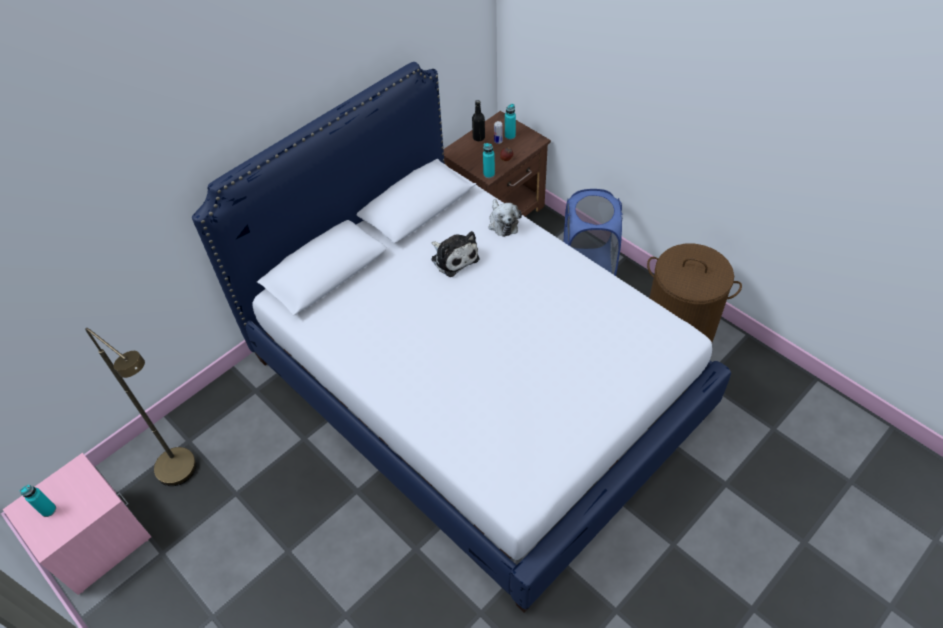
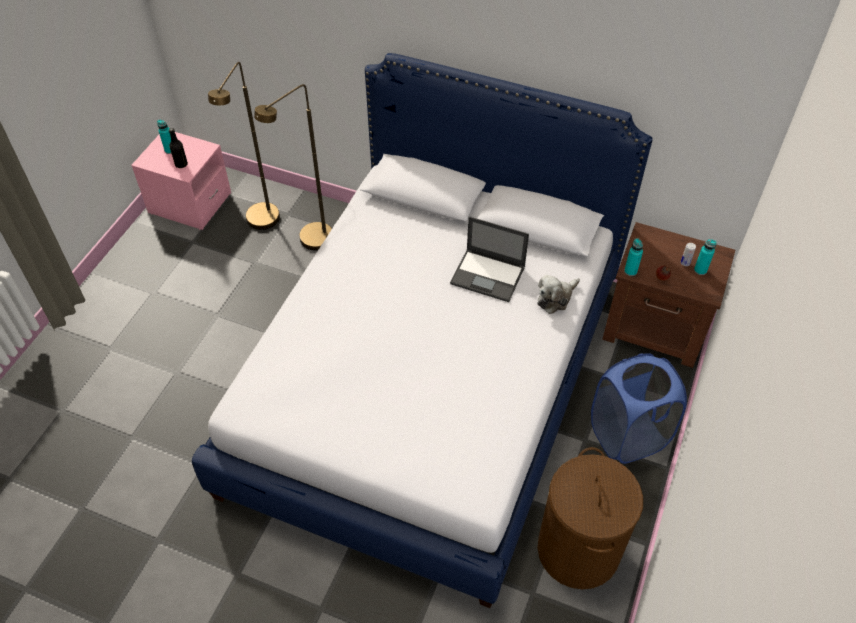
camera: 65 degrees right, 0 degrees up
(246, 432) = (310, 244): none -> brown floor lamp
(453, 258) = (488, 275): plush toy -> laptop
(478, 138) = (679, 245): black bottle -> black bottle (181, 164)

